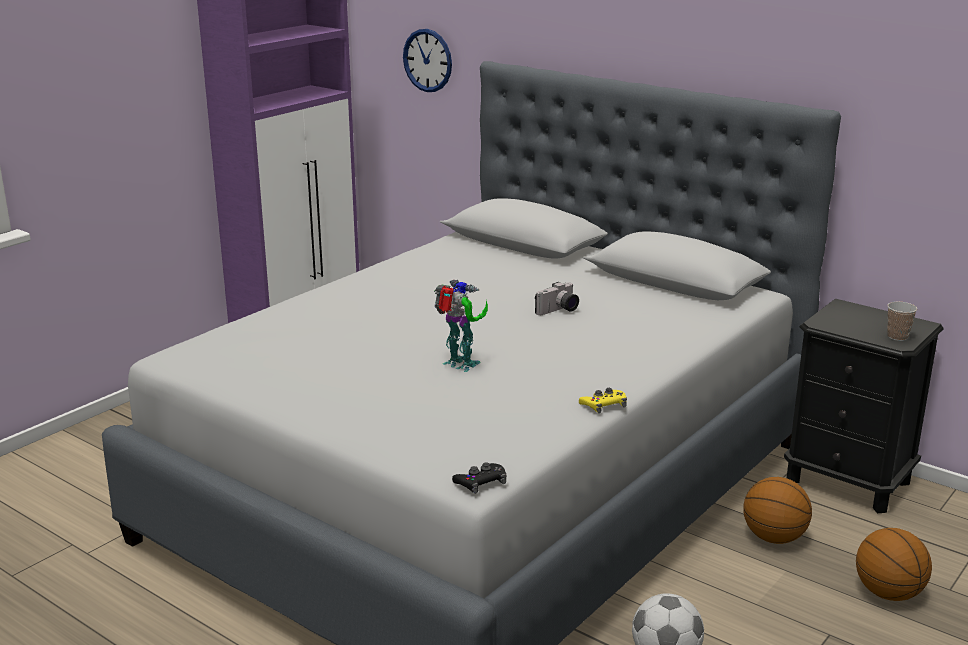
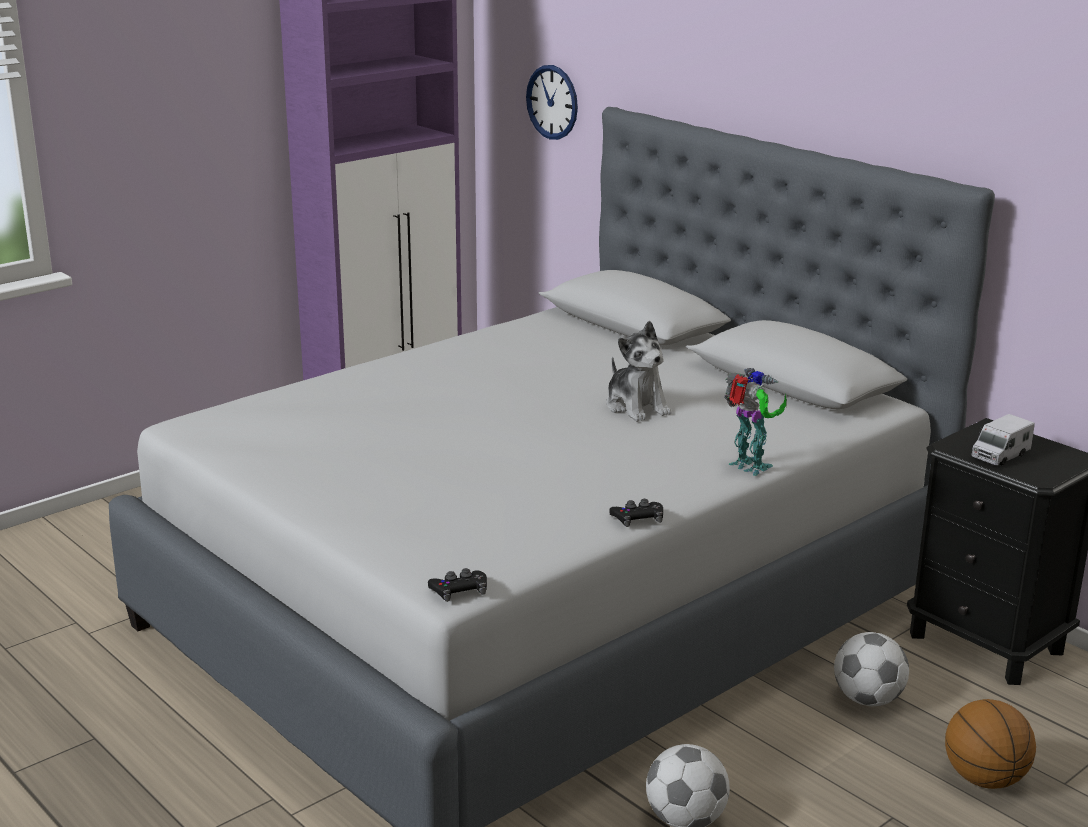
camera: 10 degrees right, 0 degrees up
(461, 365) = (495, 460): toy robot -> toy robot (749, 468)
(559, 311) = (636, 407): camera -> plush toy
(603, 405) = (637, 518): yellow game controller -> black game controller
(774, 538) = (868, 699): basketball -> football
(861, 328) = (1000, 455): none -> toy truck
(897, 337) = (1040, 470): cup -> none

